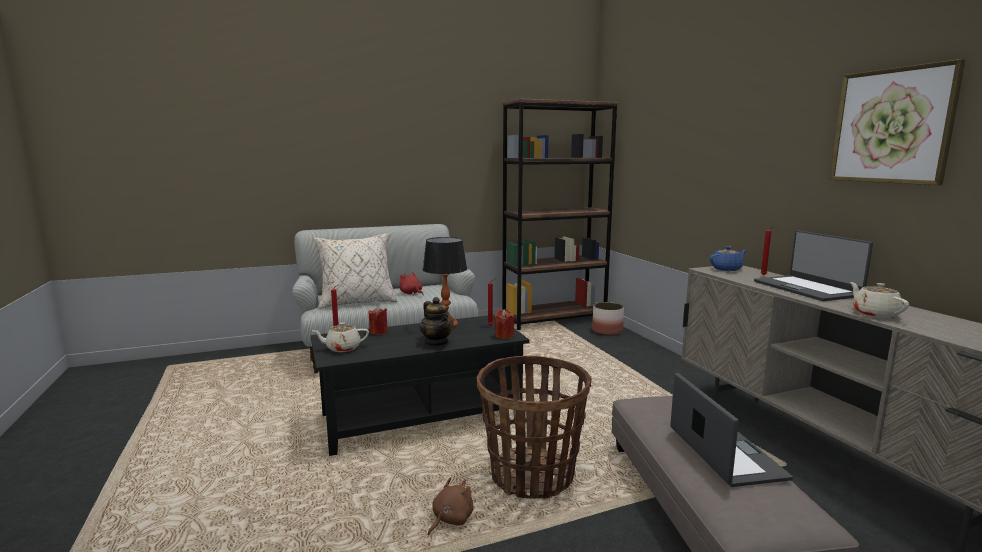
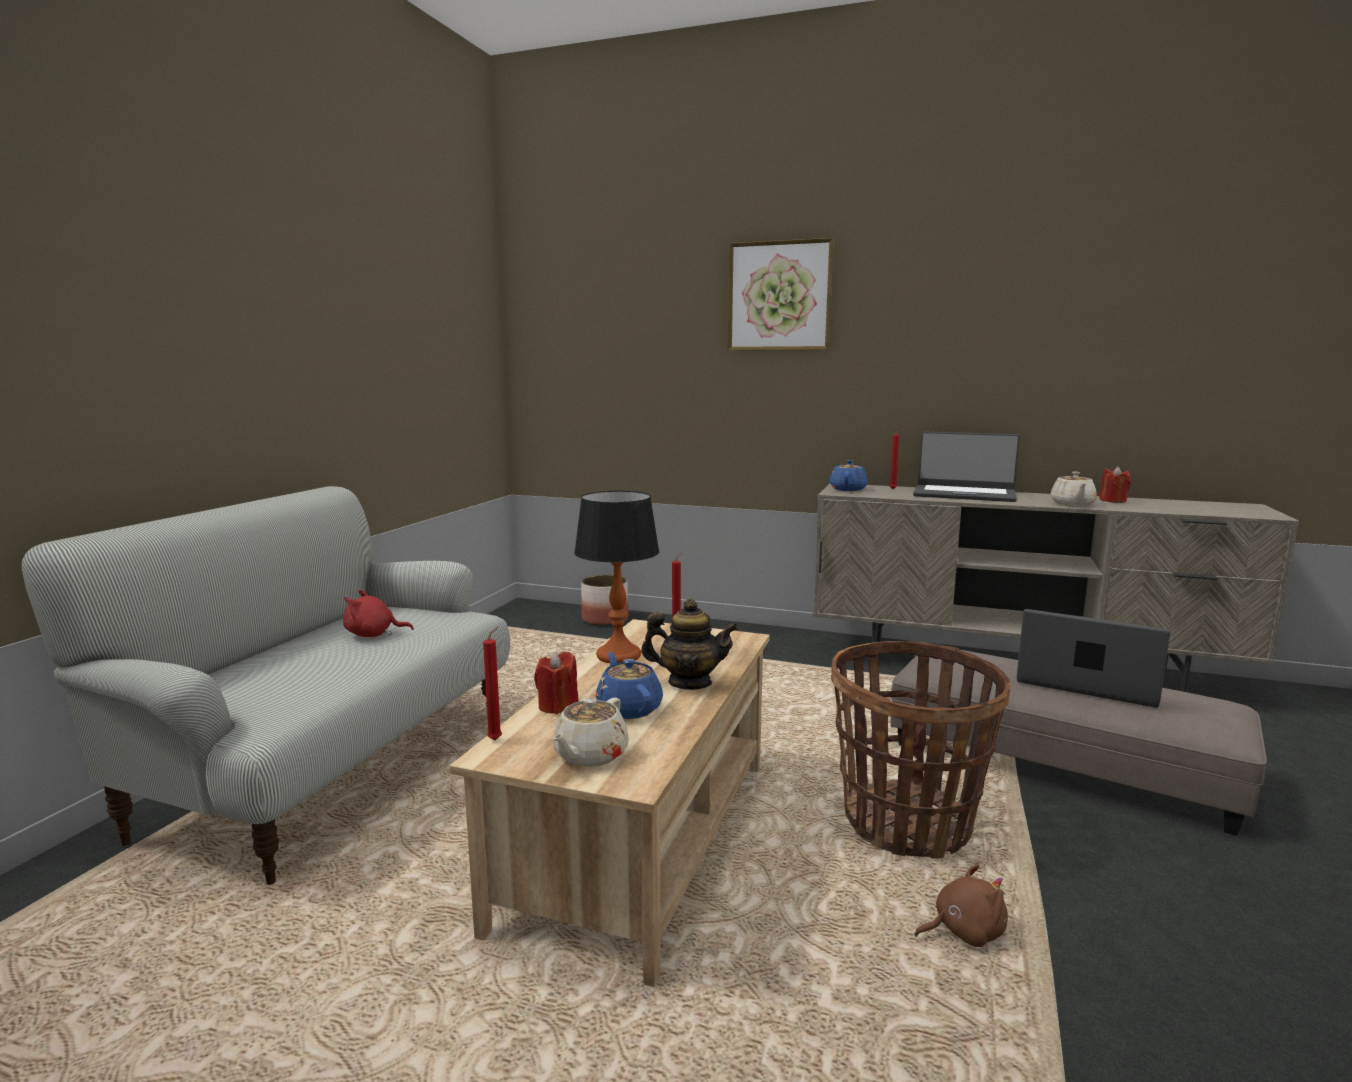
camera: 50 degrees left, 0 degrees up
(357, 302) = (306, 683): beige pillow -> none
(393, 341) = (629, 708): none -> blue teapot
(421, 417) = (641, 839): black coffee table -> beige coffee table
(450, 519) = (963, 931): brown plush toy -> brown plush toy turned 90 degrees clockwise
(504, 335) = (733, 641): red candle -> red candle (1113, 500)
(554, 319) = (507, 625): brown bookcase -> none
(874, 314) = (1072, 504): beige teapot -> beige teapot turned 105 degrees counterclockwise
(891, 126) = (1013, 314): picture -> picture (779, 296)

